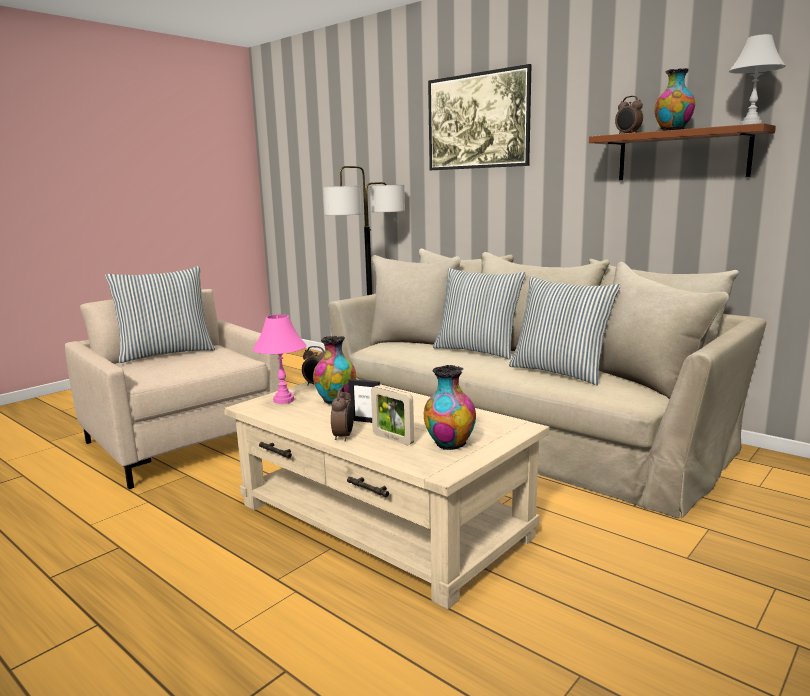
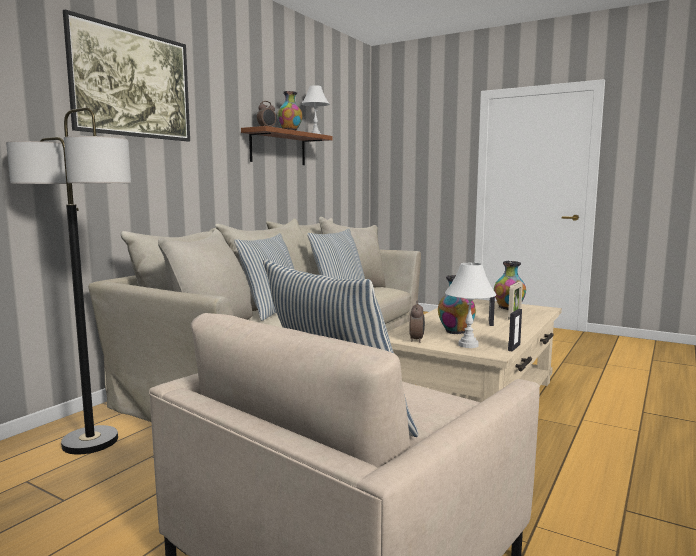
camera: 100 degrees left, 5 degrees down
(258, 416) = (514, 347): none -> picture frame
(284, 400) = (468, 345): pink table lamp -> white table lamp
(344, 437) = (525, 325): alarm clock -> none

